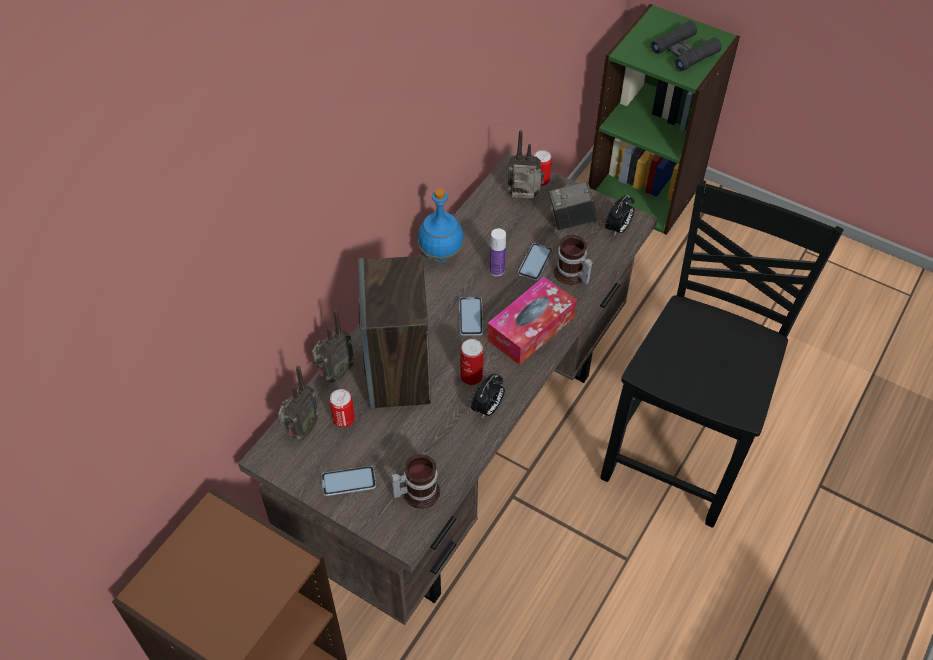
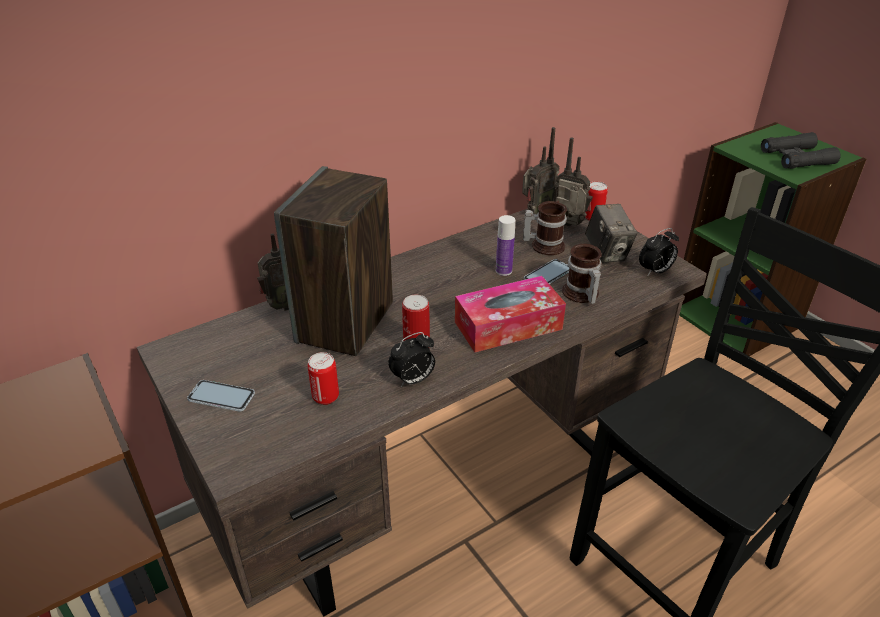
camera: 25 degrees right, 15 degrees down
(301, 431) = (214, 340): radio -> radio (536, 212)
(344, 420) = (262, 343): can -> can (325, 397)
(417, 491) = (281, 430): mug -> mug (544, 245)
(440, 255) = (455, 245): blue bottle -> none
(471, 317) = (451, 299): phone -> none
(571, 221) = (607, 253): camera -> camera turned 120 degrees counterclockwise

